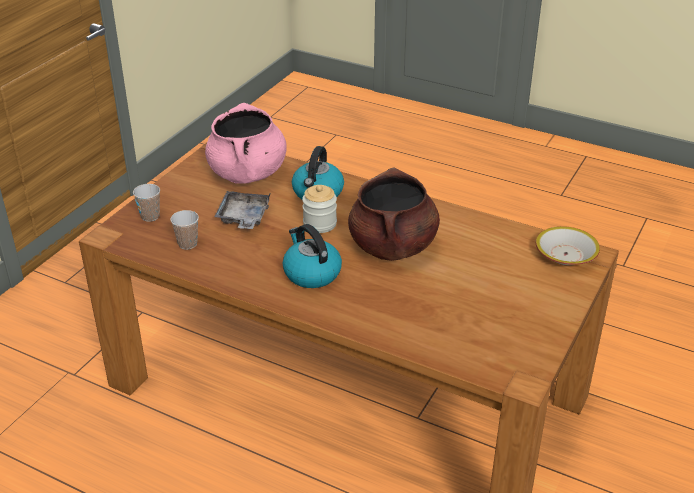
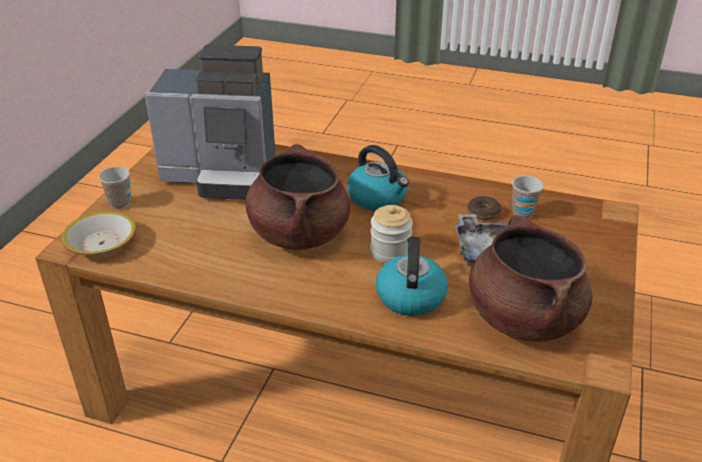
camera: 170 degrees right, 0 degrees up
(150, 216) = (592, 239): cup -> cup (120, 203)
(222, 248) = (483, 212): none -> donut
(247, 173) = (523, 317): pink cooking pot -> brown cooking pot
(465, 317) = (223, 175): none -> coffee machine

